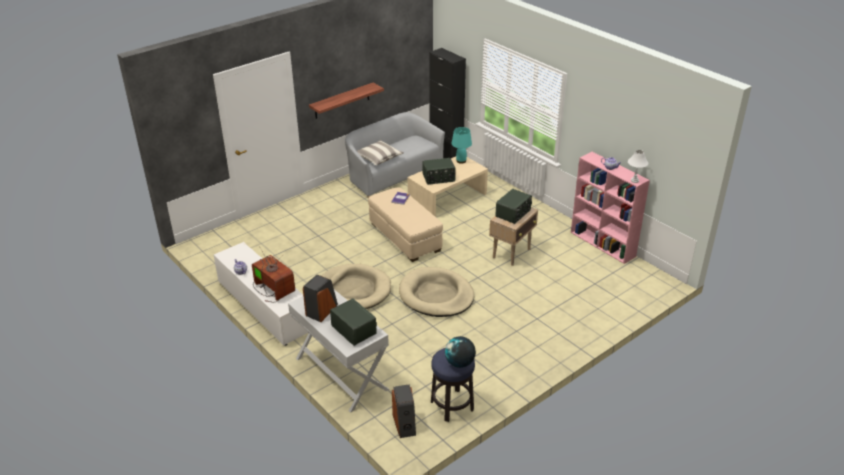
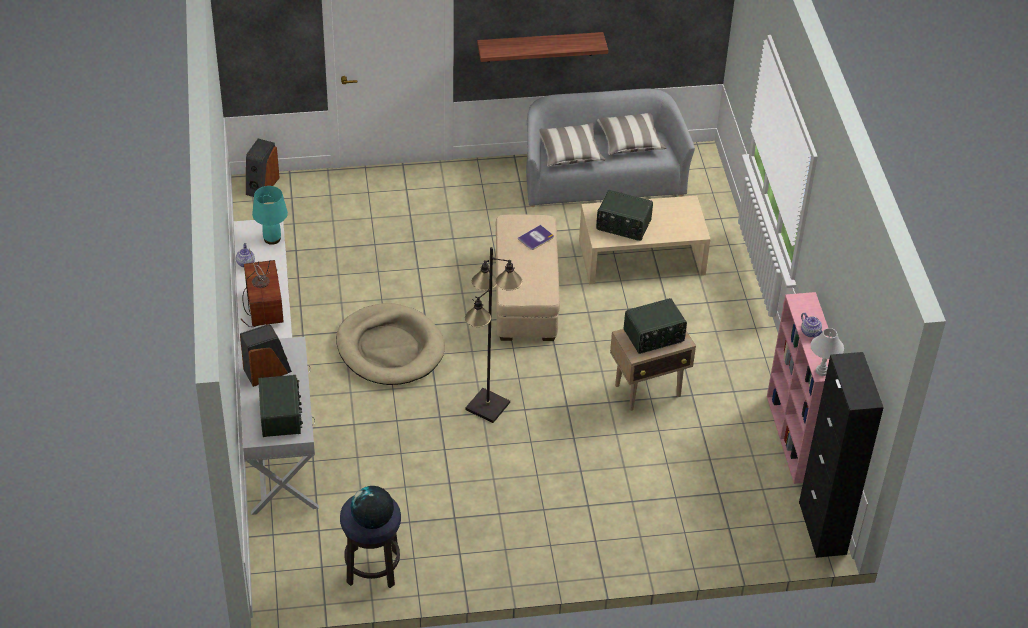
camera: 30 degrees right, 10 degrees up
(404, 143) = (629, 141): none -> pillow
(405, 424) = (298, 562): speaker -> speaker (262, 185)
(436, 295) = (488, 407): beige dog bed -> black floor lamp
(446, 155) = (708, 179): black cabinet -> black cabinet (822, 528)
(461, 161) = (684, 208): turquoise table lamp -> turquoise table lamp (272, 239)

